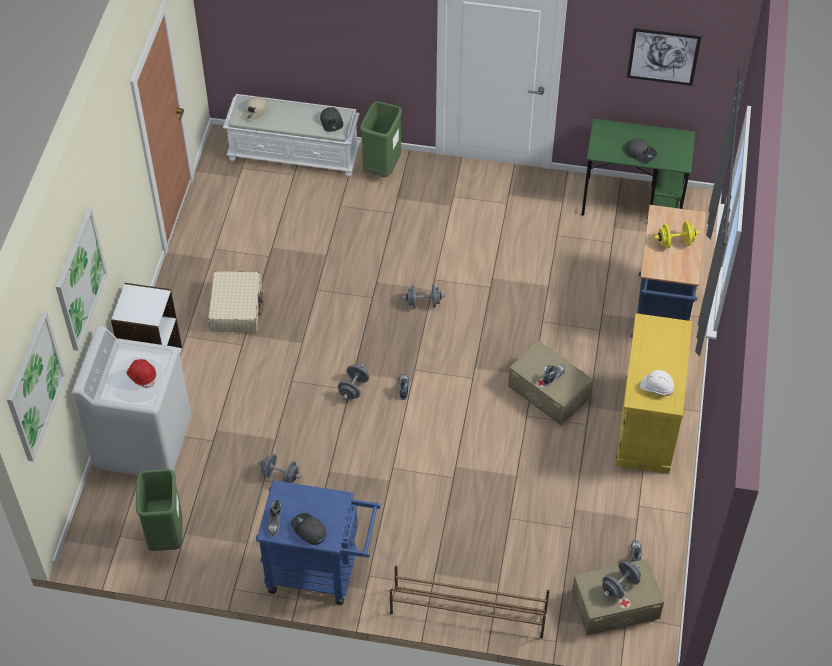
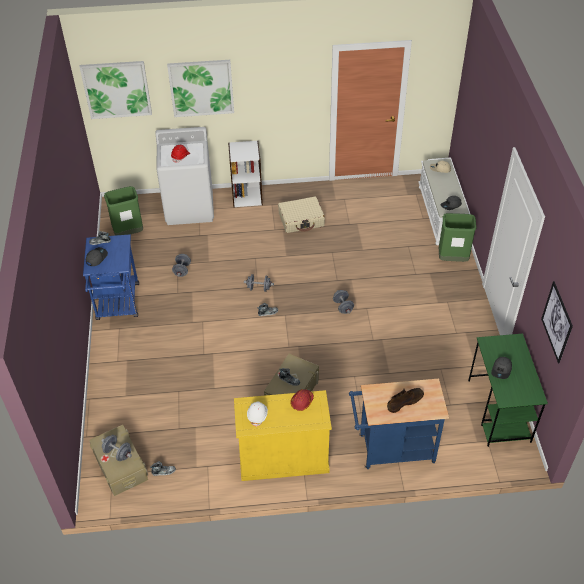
camera: 75 degrees right, 5 degrees down
(467, 612) = (101, 383): brown shoe rack -> none
(647, 340) = (302, 402): none -> red hard hat
(675, 242) = (405, 401): yellow dumbbell -> brown boot

